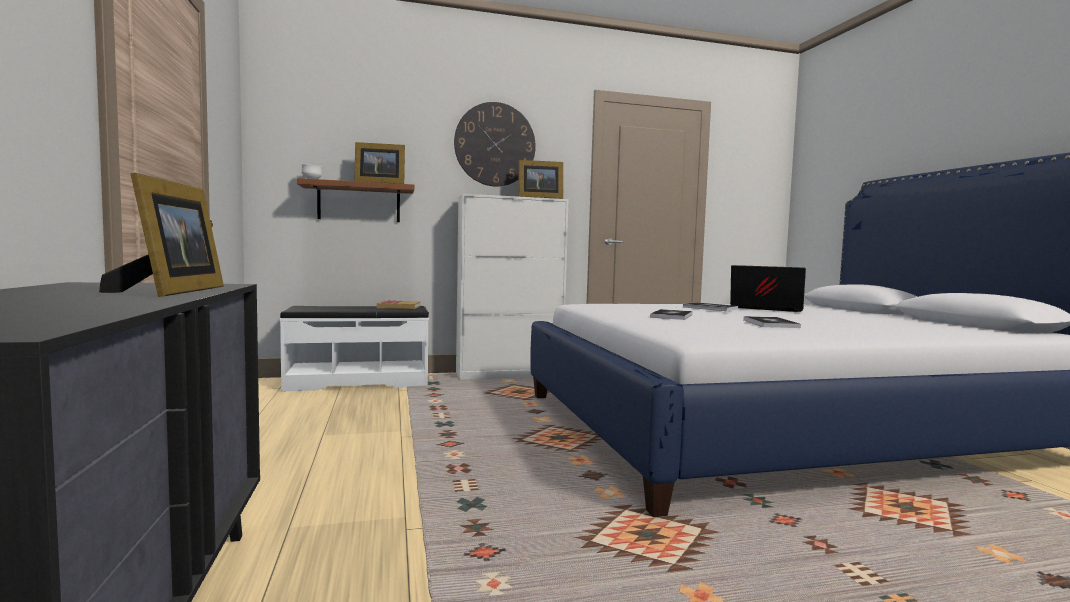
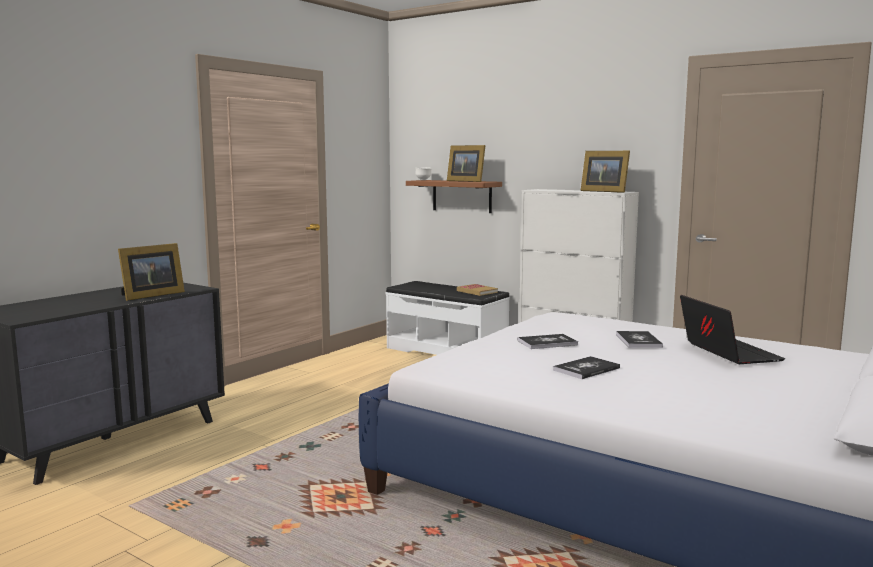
camera: 50 degrees right, 5 degrees up
(495, 144) = (575, 133): wall clock -> none

